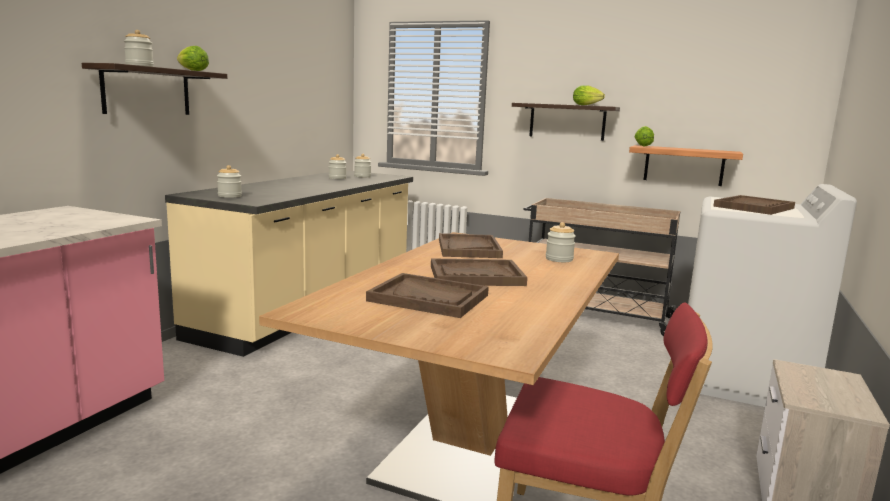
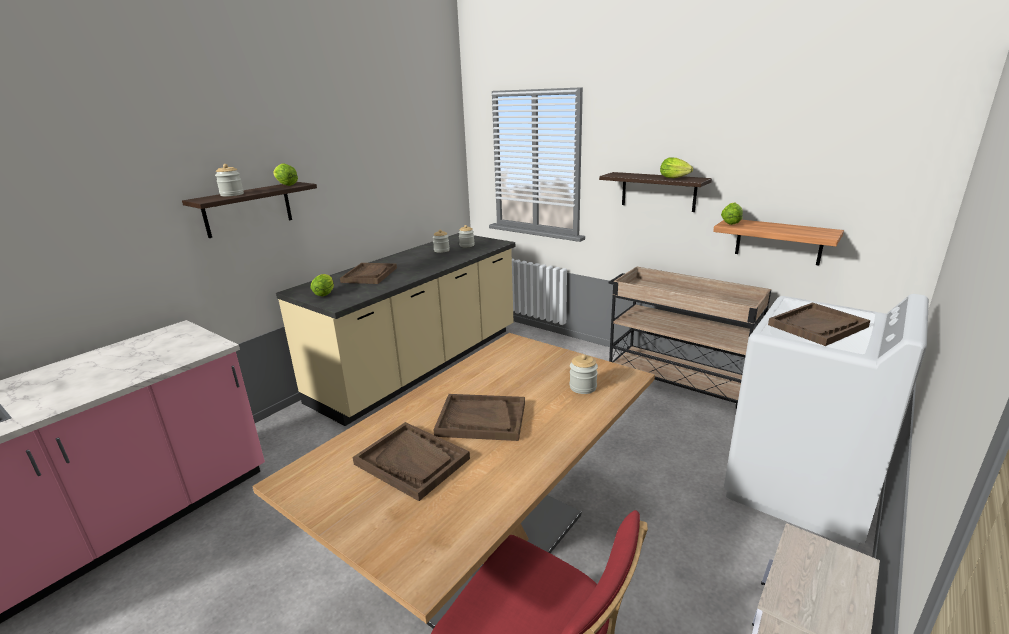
camera: 15 degrees right, 10 degrees up
(229, 196) = (325, 293): jar -> lettuce
(468, 248) = (505, 365): brown tray -> brown tray (369, 275)

